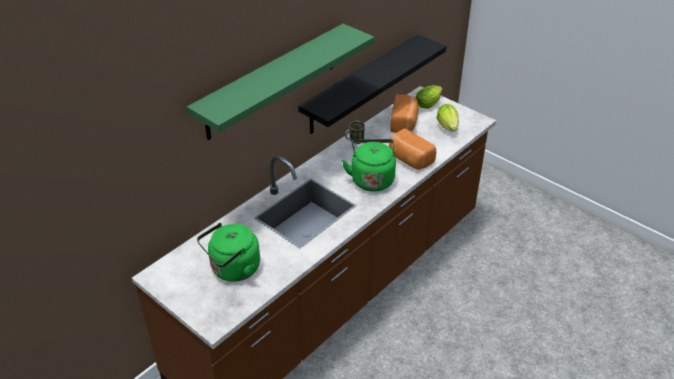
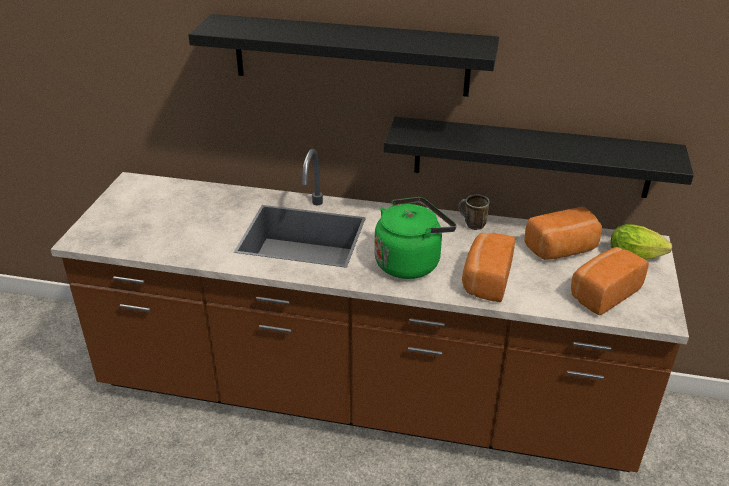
camera: 60 degrees right, 5 degrees down
(233, 270) = (168, 221): green kettle -> none
(272, 81) = (350, 55): green shelf -> black shelf
(448, 128) = (602, 293): lettuce -> bread

